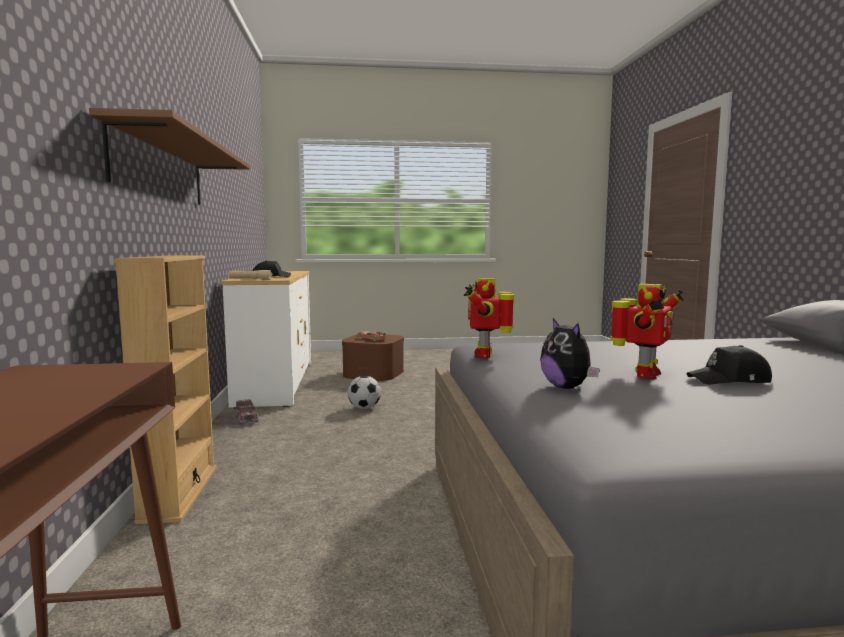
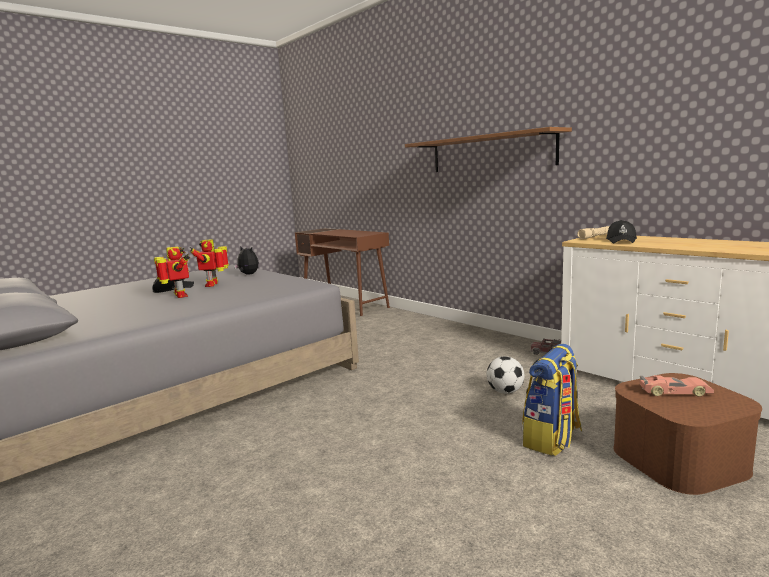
camera: 145 degrees right, 5 degrees up
(179, 493) = (448, 325): beige bookcase -> none
(404, 388) = (552, 439): none -> backpack
(485, 355) = (302, 279): toy robot -> toy robot (179, 296)

